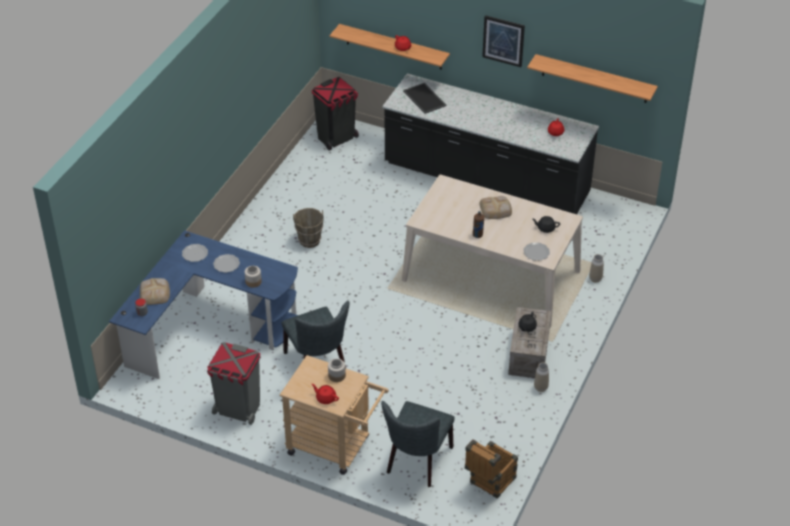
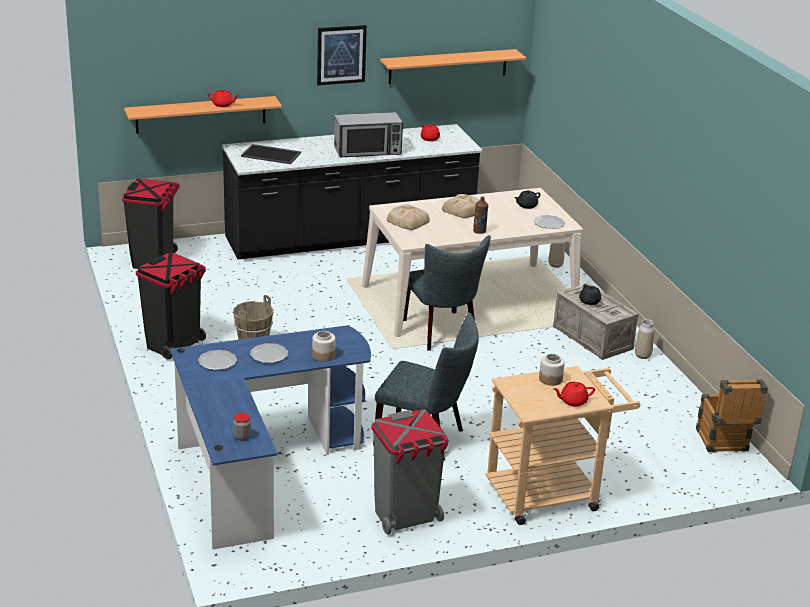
camera: 45 degrees left, 15 degrees down
(155, 293) = (228, 414): bread -> bread (407, 220)
(268, 214) = (174, 345): none -> black trash can
(417, 462) = (641, 463): grey chair -> grey chair (442, 333)
(494, 125) = (368, 151): none -> microwave

